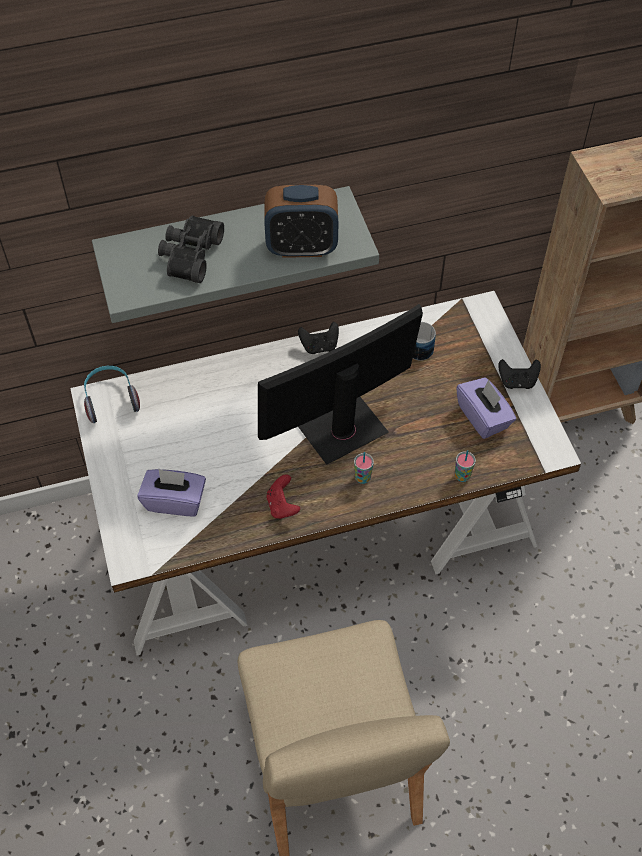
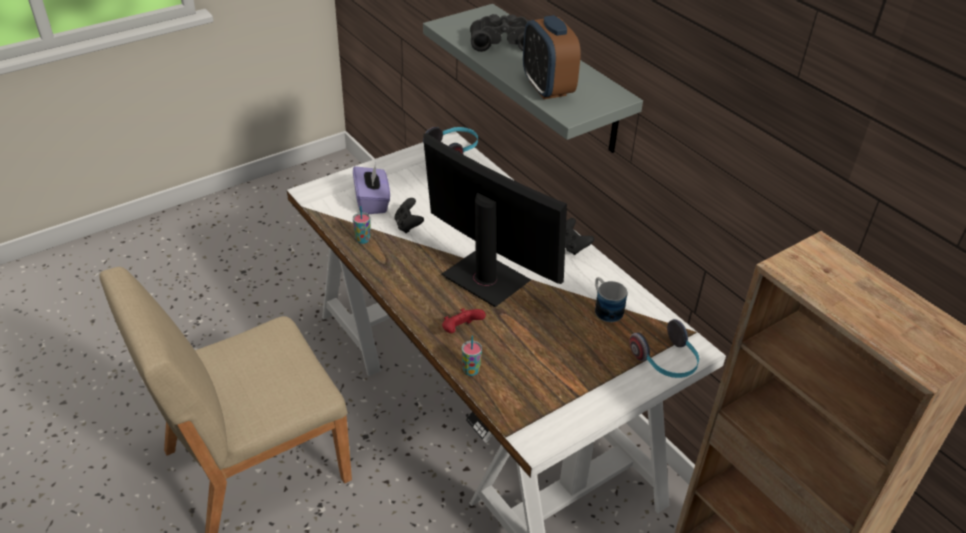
camera: 70 degrees right, 15 degrees down
(282, 506) = (390, 259): red game controller -> red game controller (461, 330)
(362, 478) = (439, 302): cup -> cup (363, 240)
(483, 417) = (551, 374): purple tissue box -> none
(490, 332) = (666, 362): none -> headphones
(517, 382) = (612, 394): black game controller -> black game controller (408, 225)

